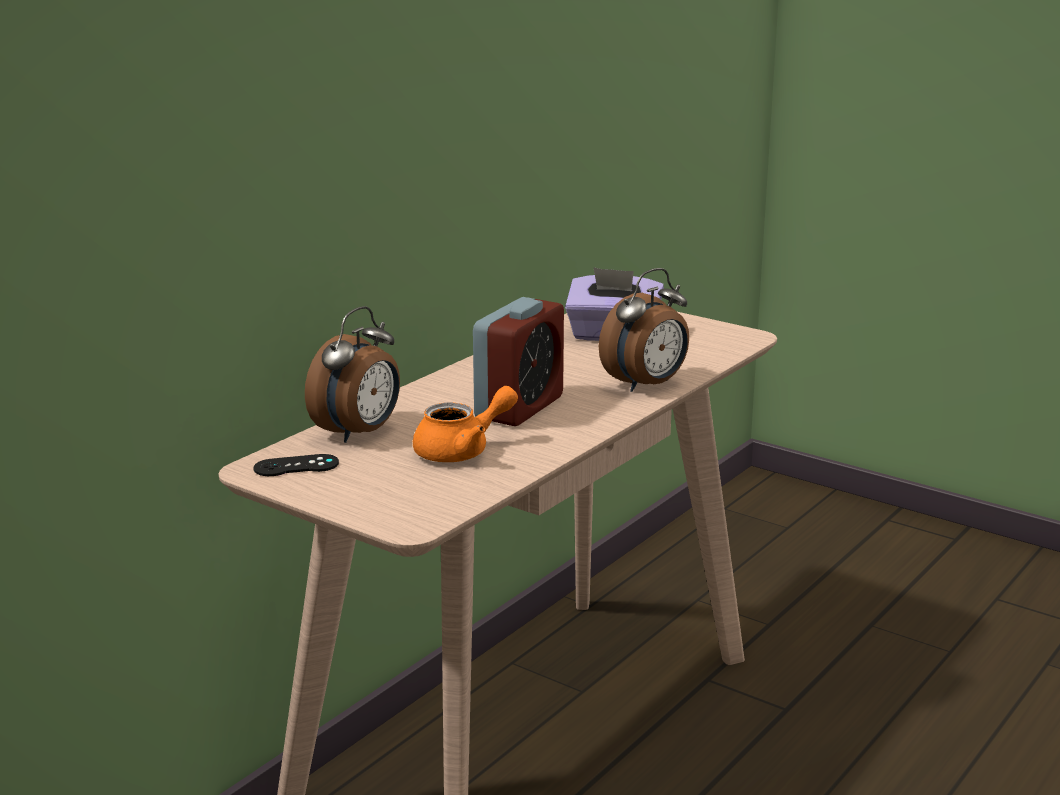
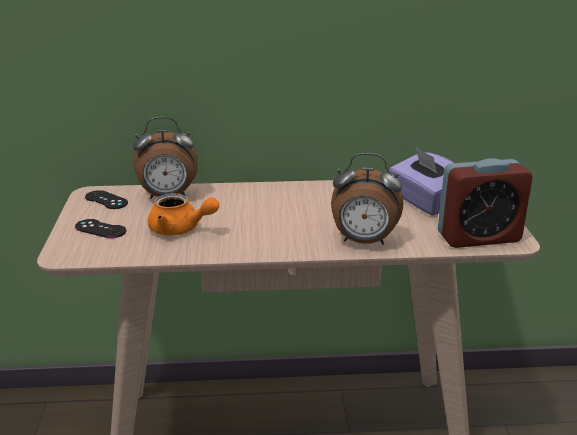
camera: 50 degrees right, 5 degrees up
(377, 489) = (100, 229): none -> black game controller
(519, 408) = (265, 220): alarm clock -> alarm clock (478, 237)

